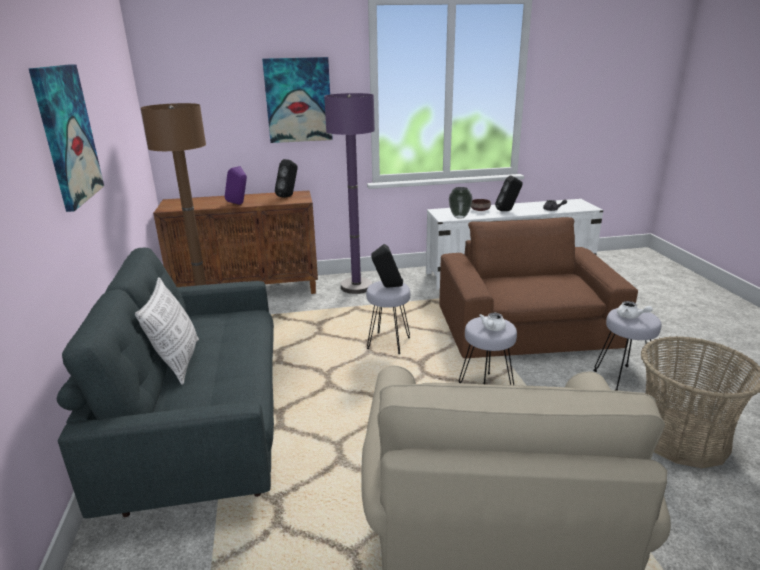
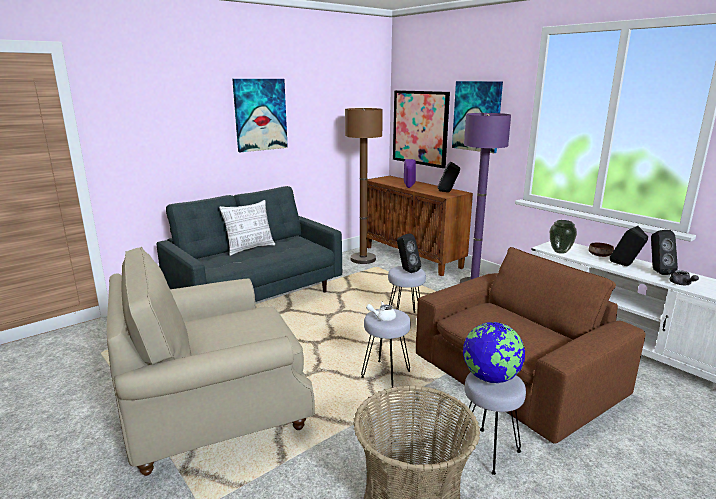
camera: 60 degrees right, 5 degrees down
(207, 125) = (420, 128): none -> picture
(526, 207) = (657, 271): none -> black speaker
(630, 316) = (491, 378): white teapot -> globe

